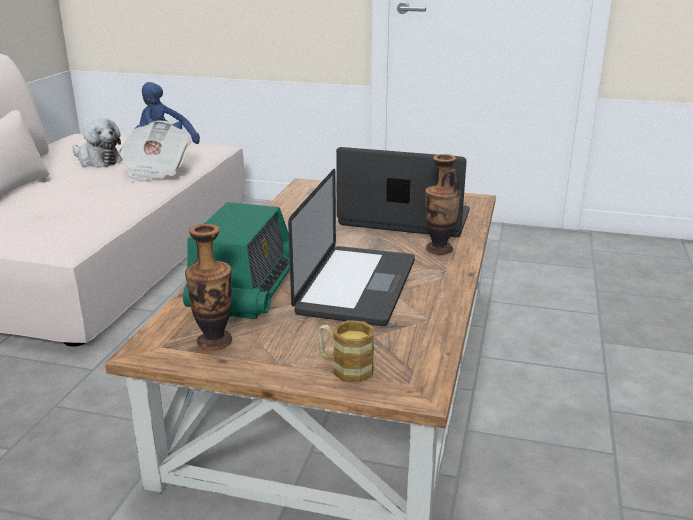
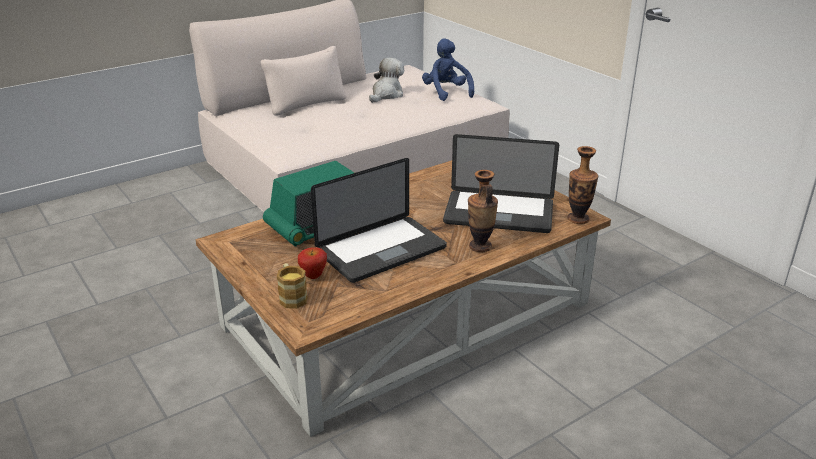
camera: 40 degrees right, 5 degrees up
(97, 161) = (386, 95): plush toy -> plush toy turned 135 degrees counterclockwise
(155, 171) = (409, 114): newspaper -> none
(214, 341) = (256, 250): vase -> vase (578, 219)
(331, 338) = (313, 276): none -> apple
(404, 219) = (499, 213): laptop -> laptop turned 135 degrees clockwise

